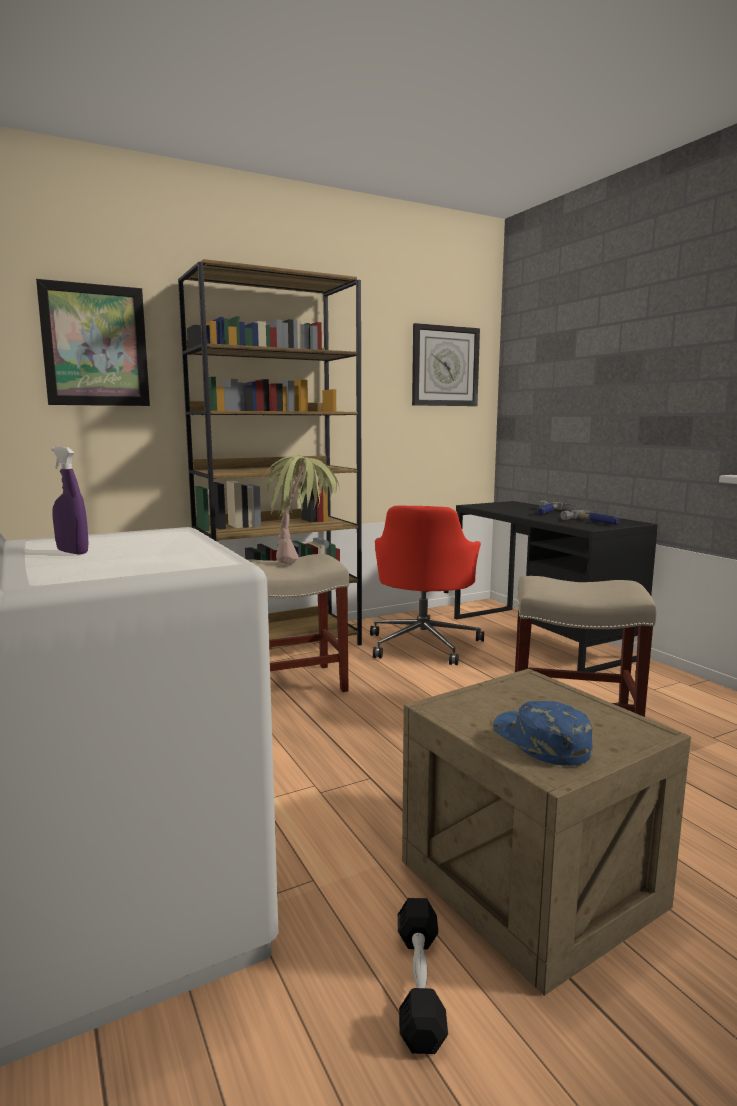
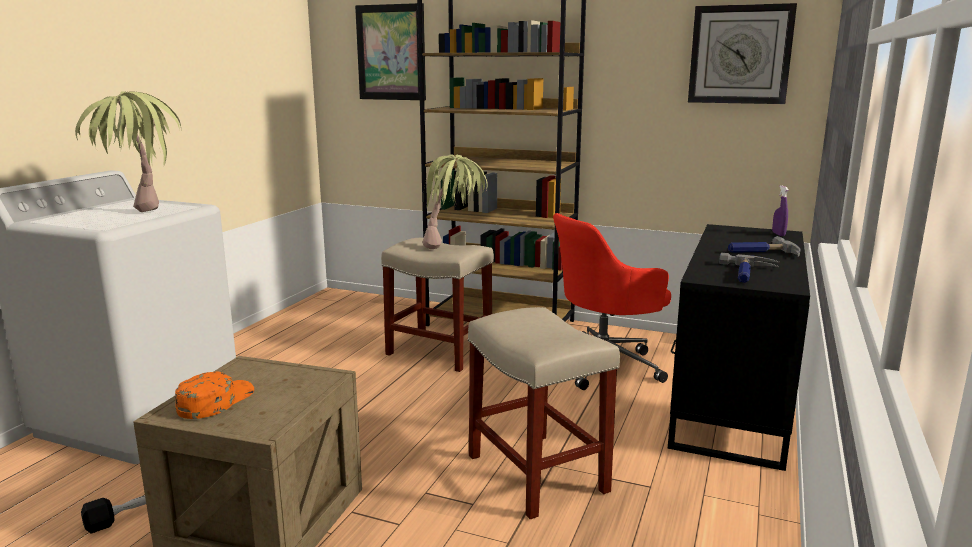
camera: 50 degrees right, 5 degrees up
(72, 552) = (109, 209): purple spray bottle -> purple spray bottle (778, 234)
(188, 547) = (140, 217): none -> potted plant
(540, 740) = (215, 401): blue cap -> orange cap

